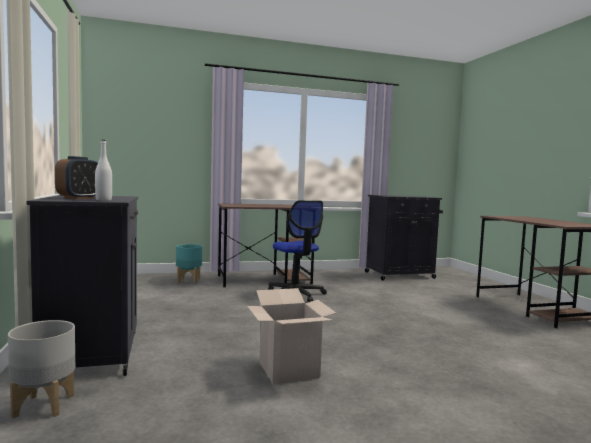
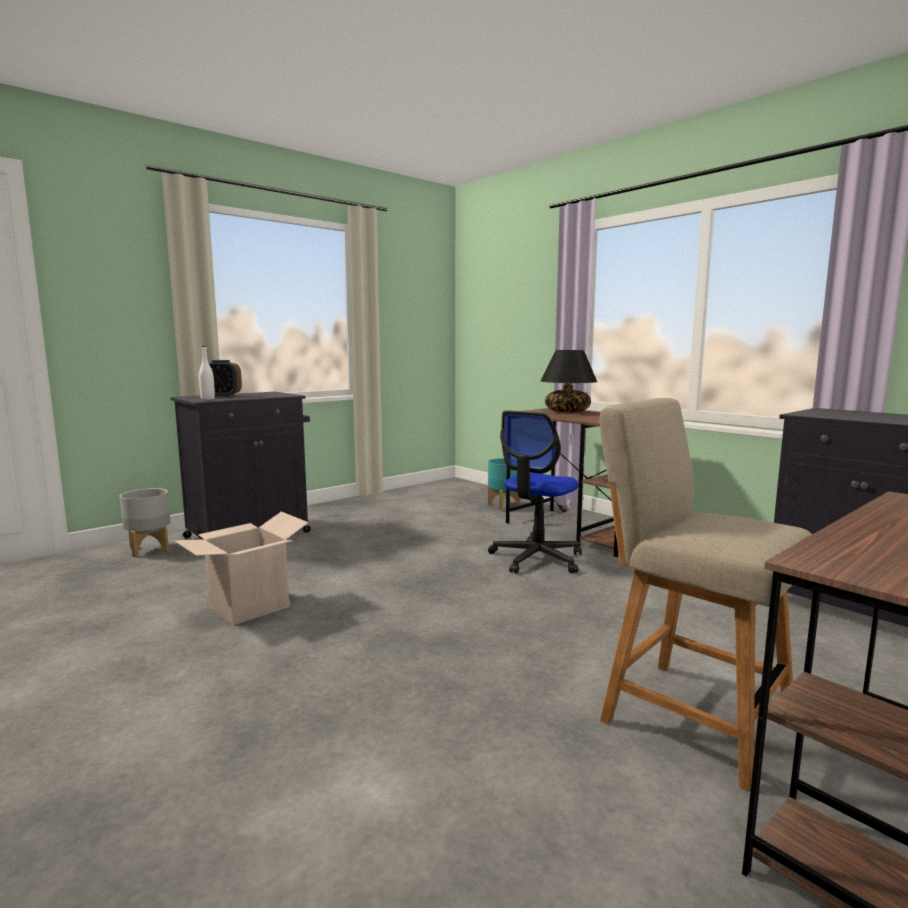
camera: 65 degrees right, 5 degrees up
(245, 204) = (567, 411): none -> black table lamp
(470, 311) = (687, 714): none -> beige chair

